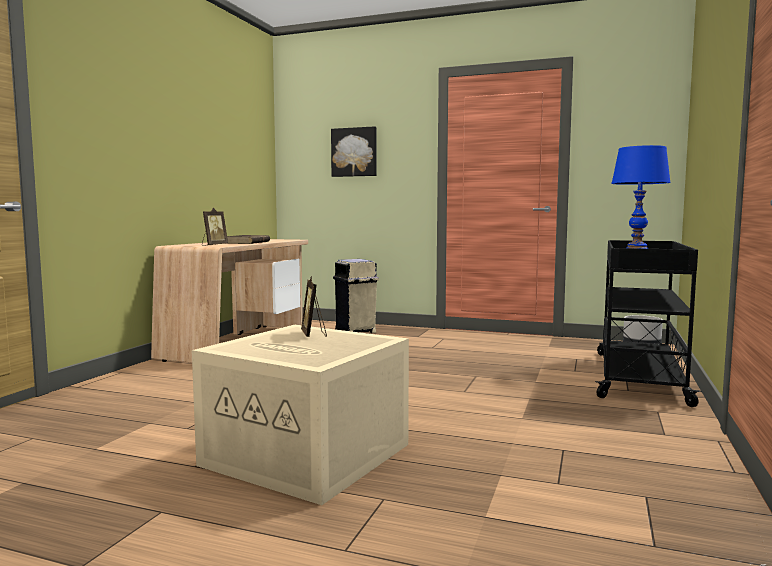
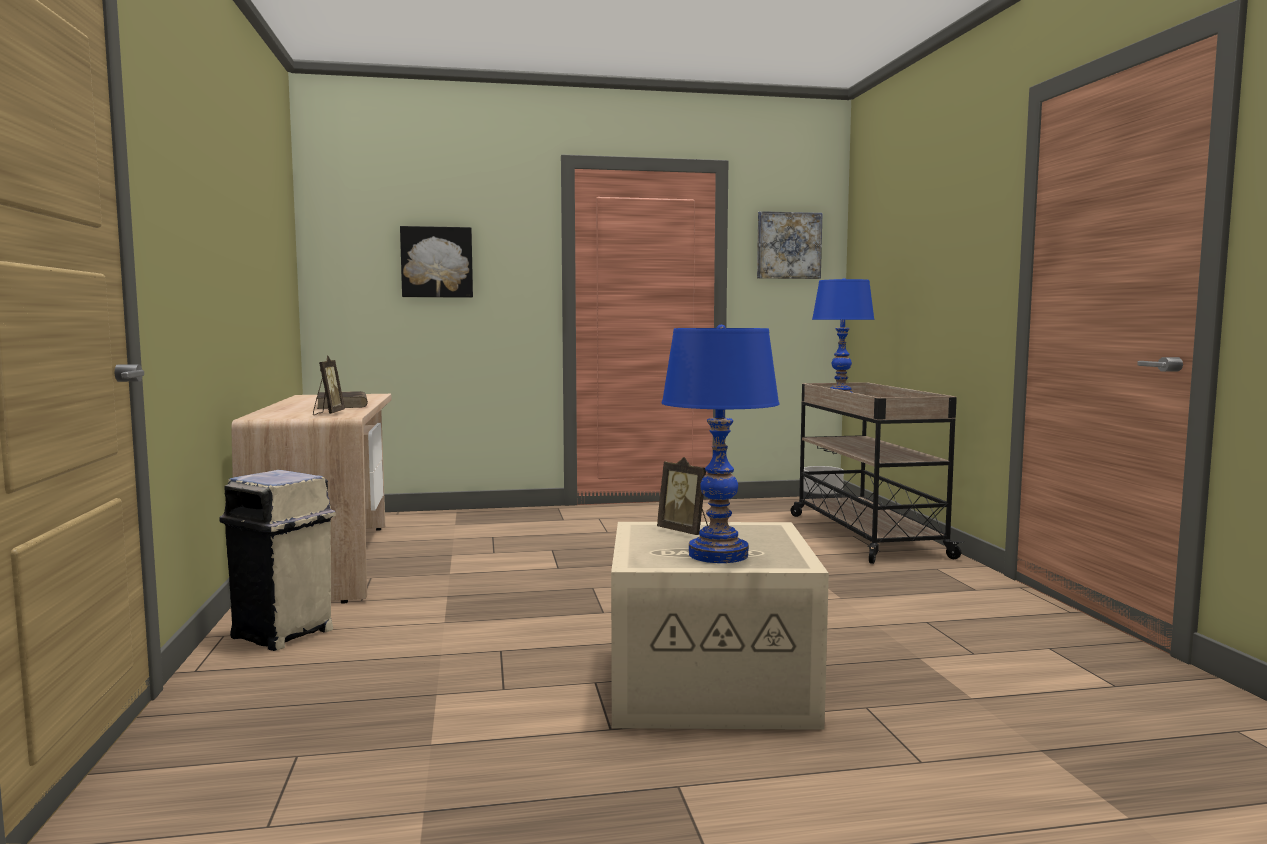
camera: 30 degrees left, 0 degrees up
(285, 350) = (718, 555): none -> blue table lamp
(355, 331) = (469, 522): beige trash can -> beige trash can (283, 634)
(628, 124) = (788, 245): none -> picture
(638, 376) = (865, 535): black cart -> beige cart

